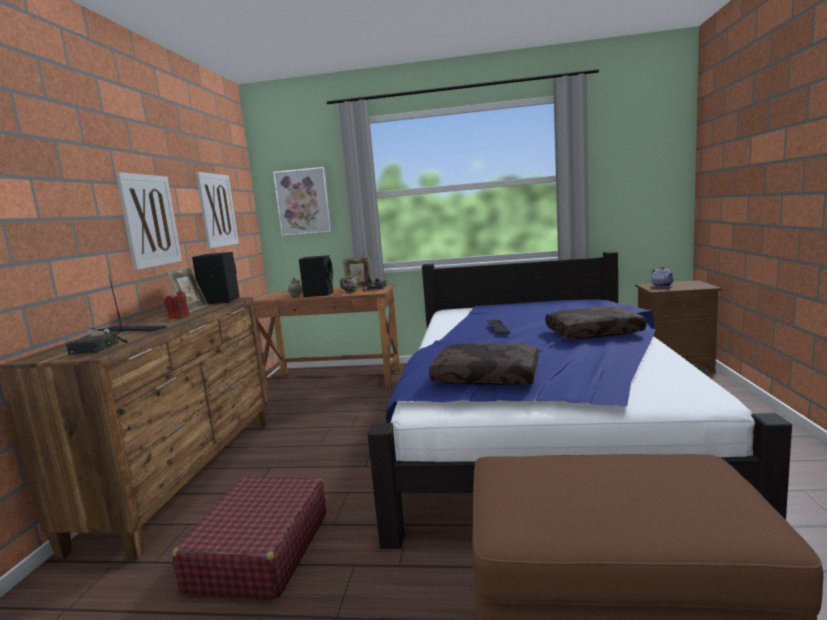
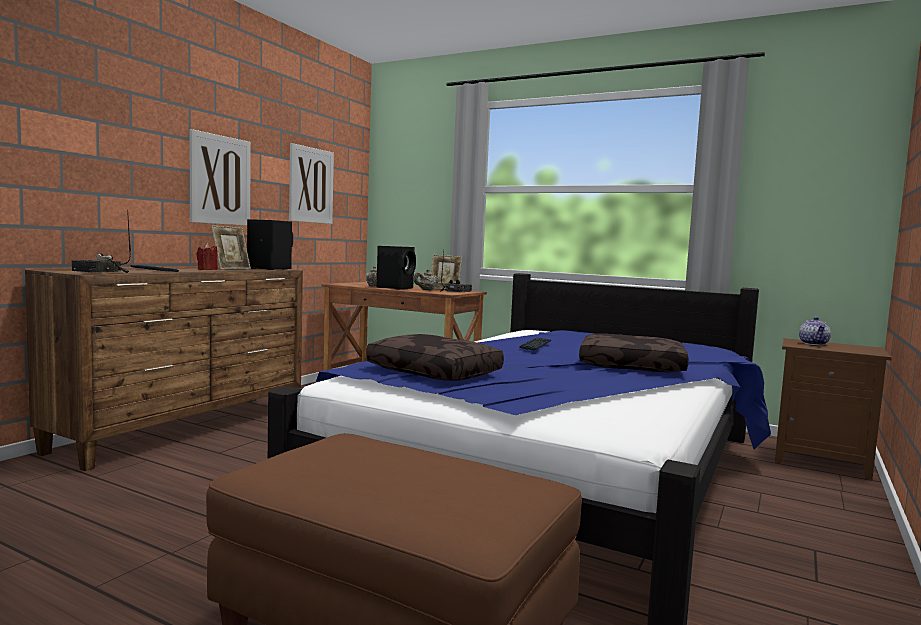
camera: 20 degrees right, 5 degrees down
(259, 552) = (172, 493): red suitcase -> none
(303, 201) = (413, 190): picture -> none

